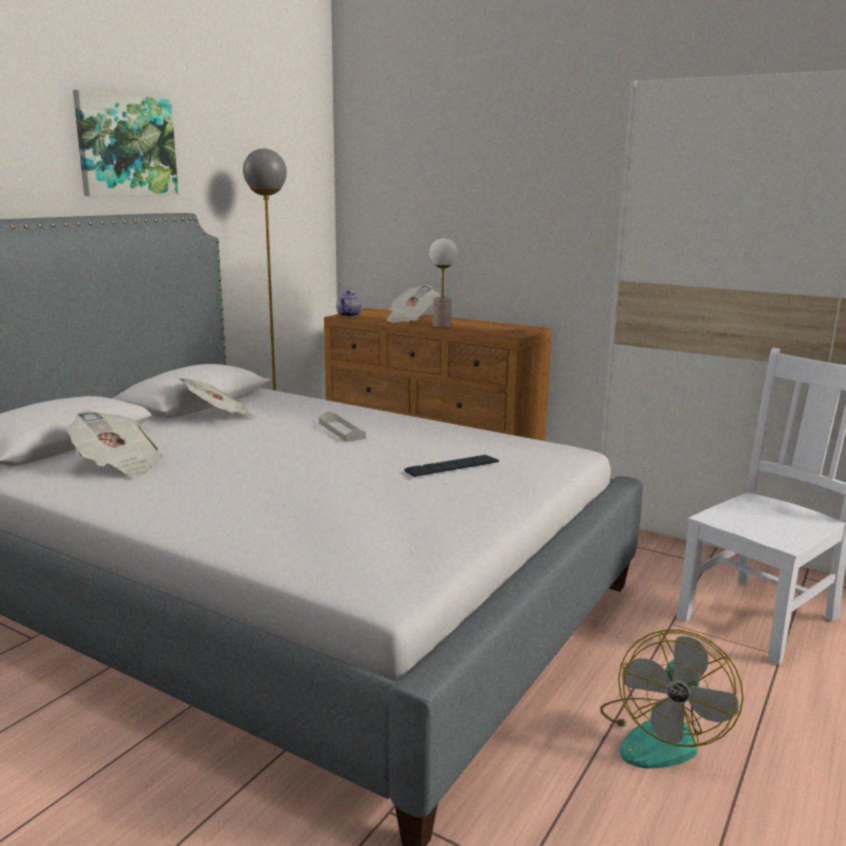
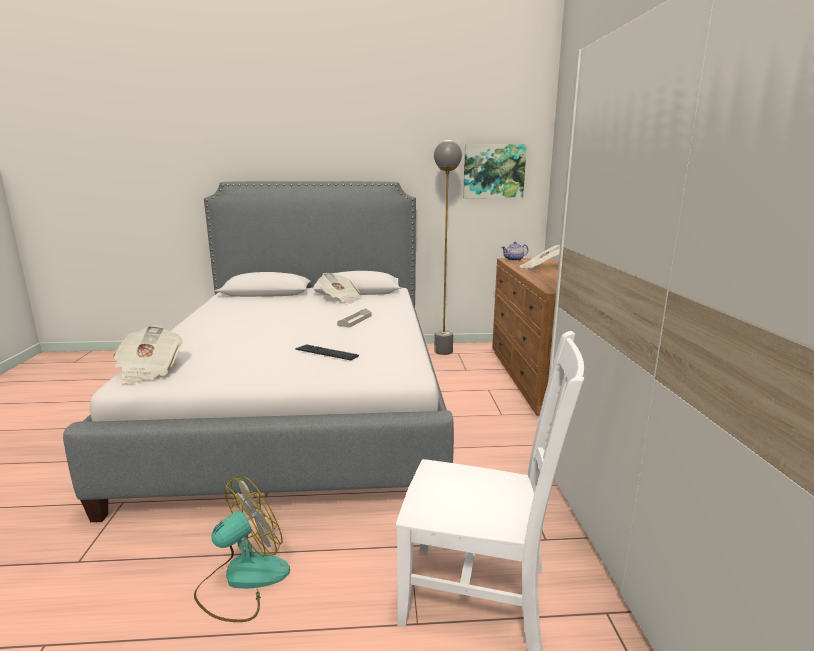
camera: 55 degrees right, 0 degrees up
(118, 465) = (246, 306): newspaper -> newspaper (148, 371)
(126, 146) = (362, 142): picture -> picture (493, 171)
(441, 326) = (540, 275): table lamp -> none
(661, 735) = (242, 580): fan -> fan turned 150 degrees clockwise

